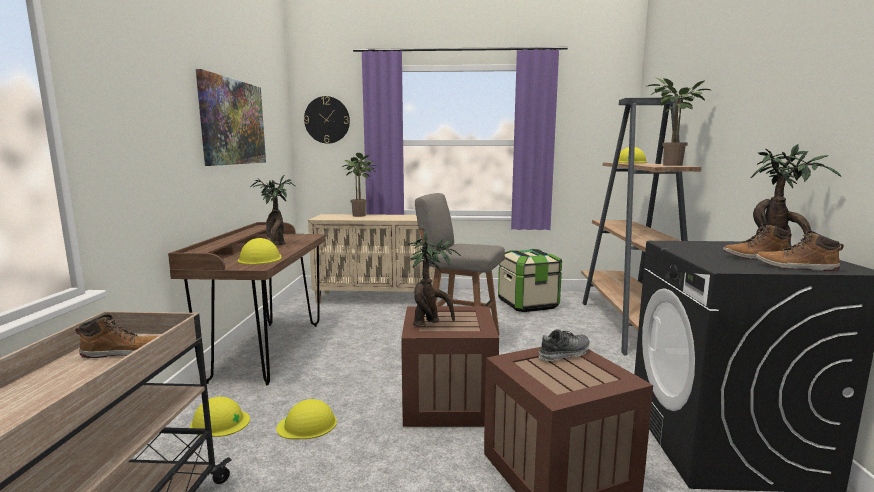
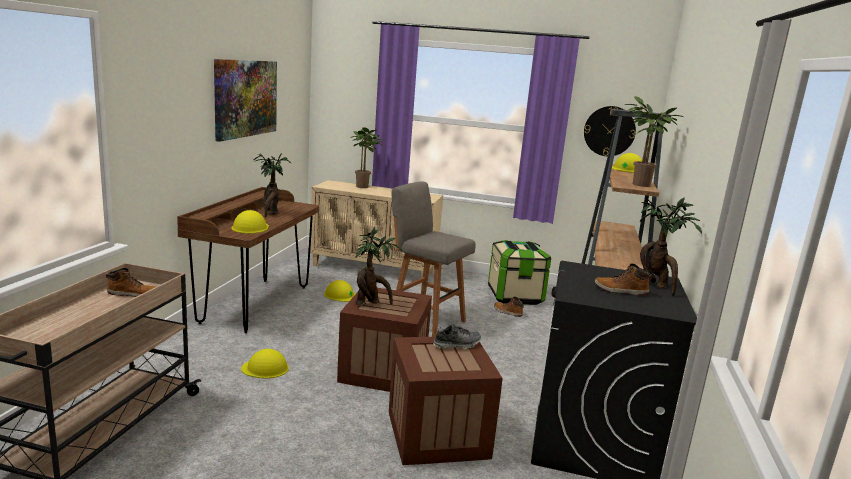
camera: 10 degrees right, 5 degrees up
(220, 422) = (202, 355): yellow hard hat -> yellow hard hat (340, 295)
(327, 120) = (343, 87): wall clock -> wall clock (609, 131)
(795, 267) = (632, 305): boot -> boot (507, 312)

